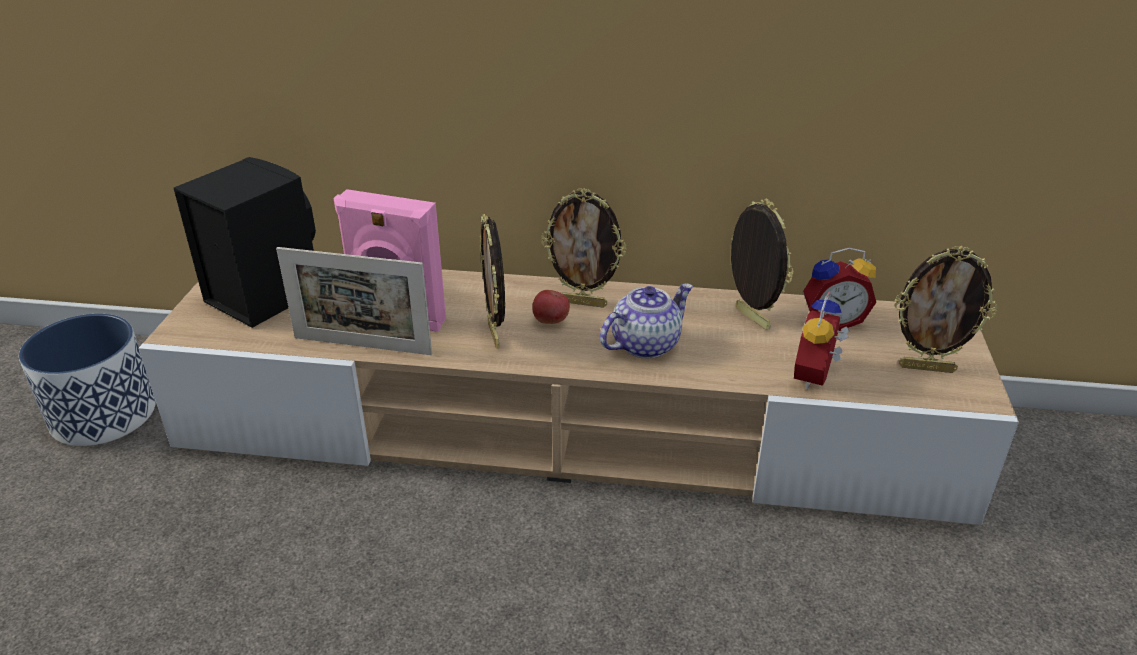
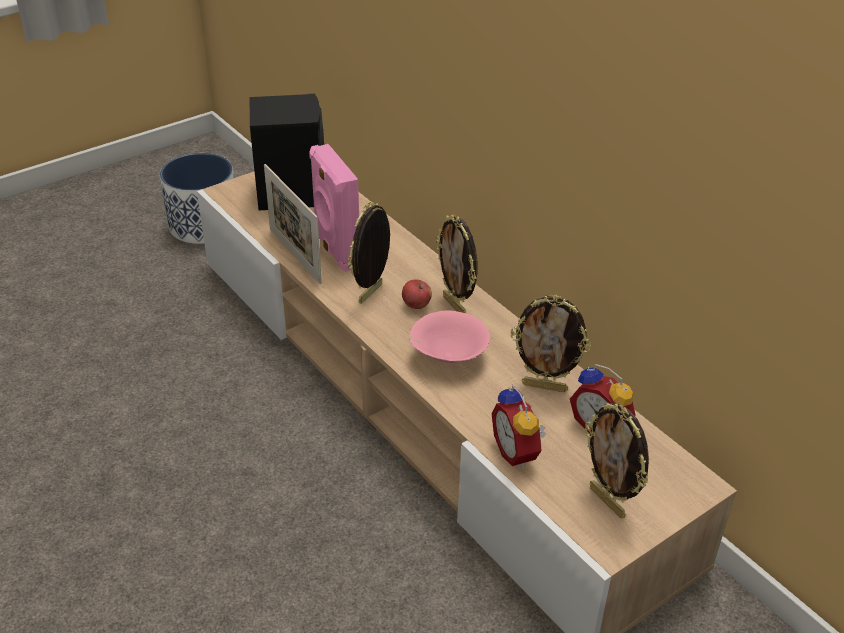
camera: 45 degrees right, 5 degrees up
(645, 344) = (447, 357): teapot -> pink bowl
(750, 319) = (545, 386): picture frame -> picture frame turned 90 degrees clockwise
(817, 377) = (518, 452): alarm clock -> alarm clock turned 90 degrees counterclockwise

